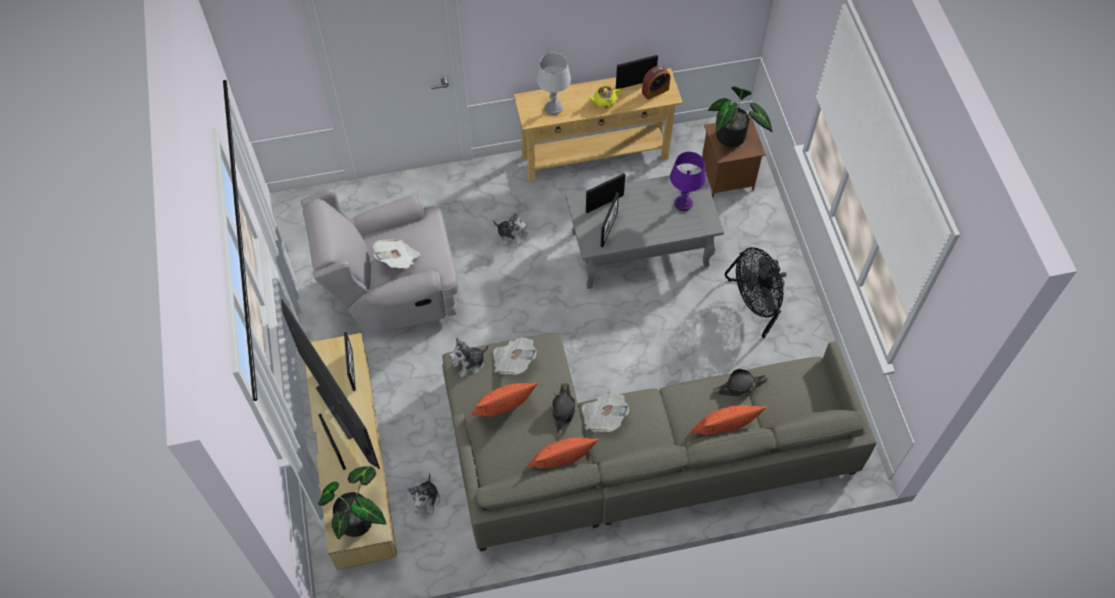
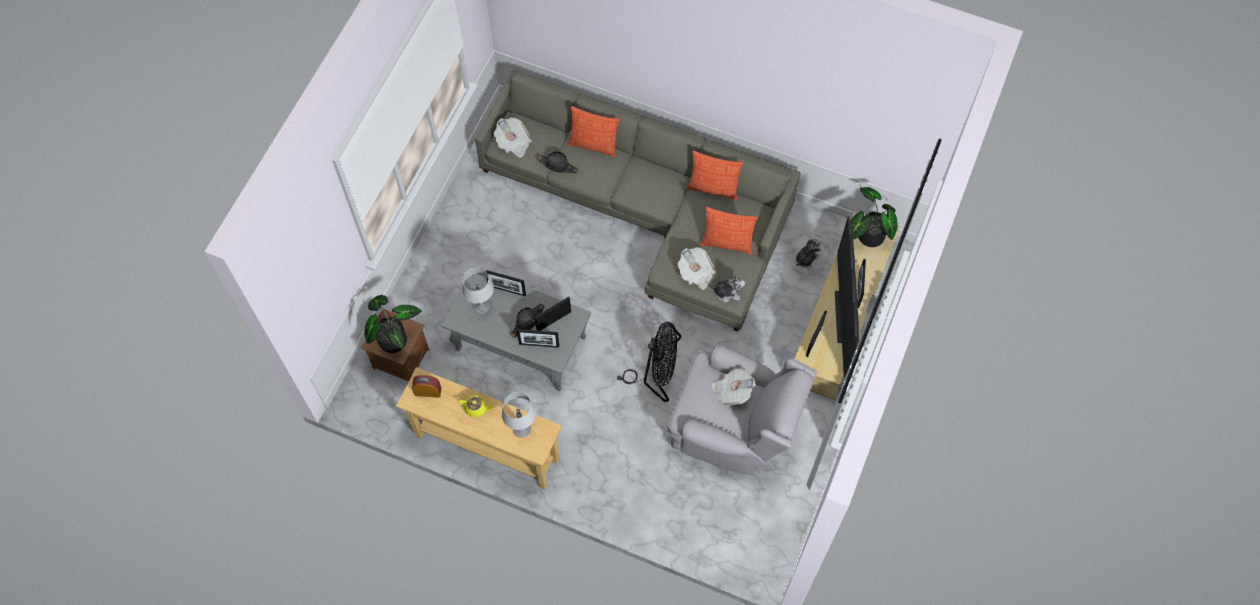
camera: 145 degrees left, 5 degrees up
(511, 235) = (608, 419): plush toy -> none
(563, 411) = (687, 219): black hat -> black hat (527, 321)
(603, 417) = (663, 201): newspaper -> newspaper (513, 143)
(635, 83) = (437, 409): picture frame -> picture frame (507, 290)
(683, 204) = (481, 306): purple table lamp -> grey table lamp
(757, 301) = (472, 250): black fan -> black fan (656, 371)

